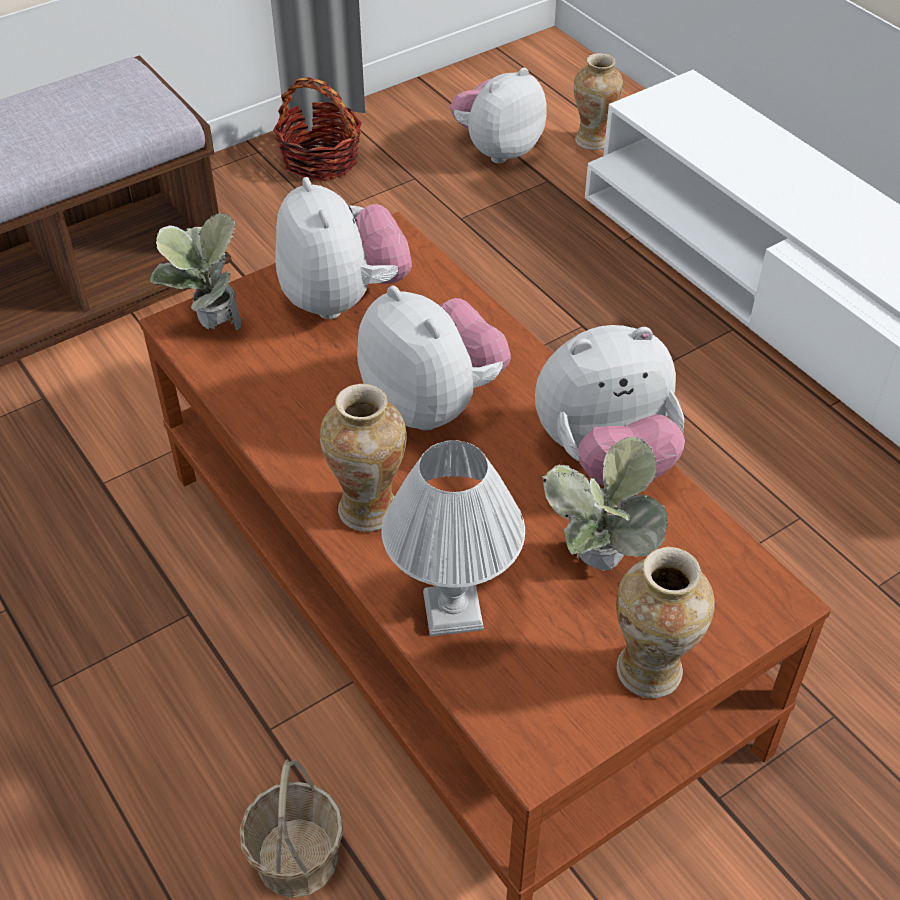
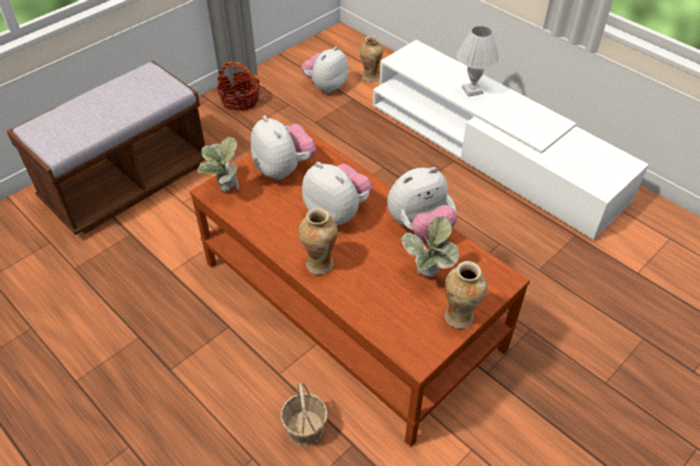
camera: 10 degrees left, 0 degrees up
(454, 612) = (369, 304): white table lamp -> white table lamp (472, 90)

